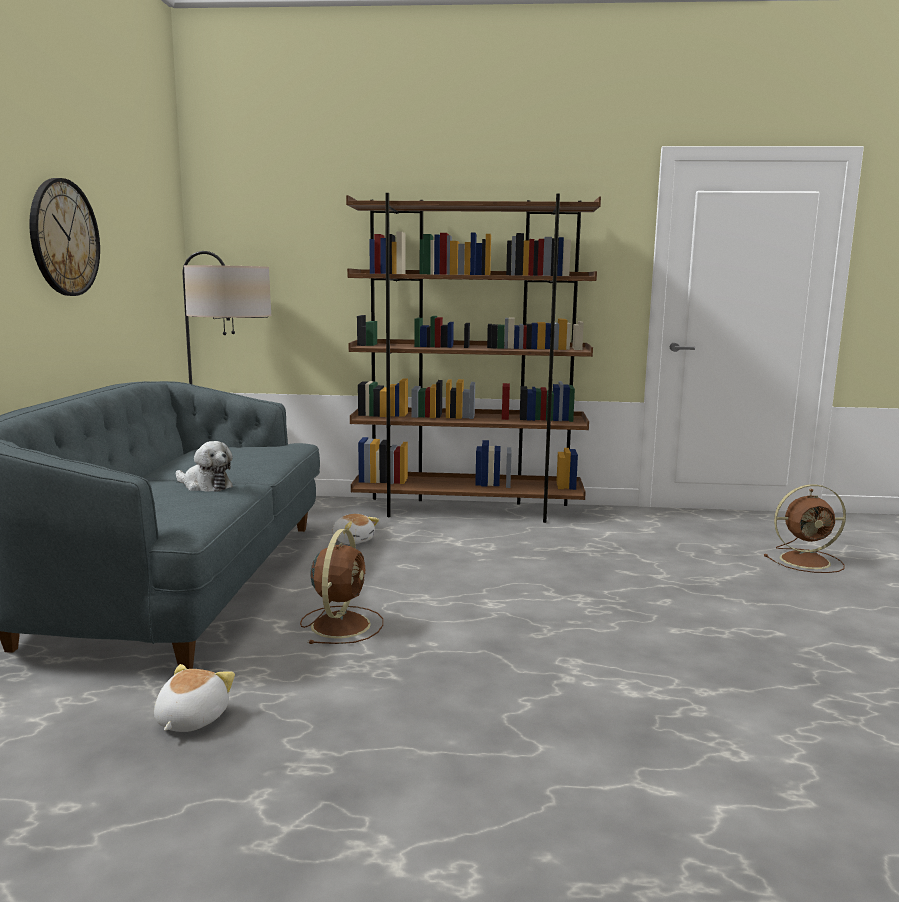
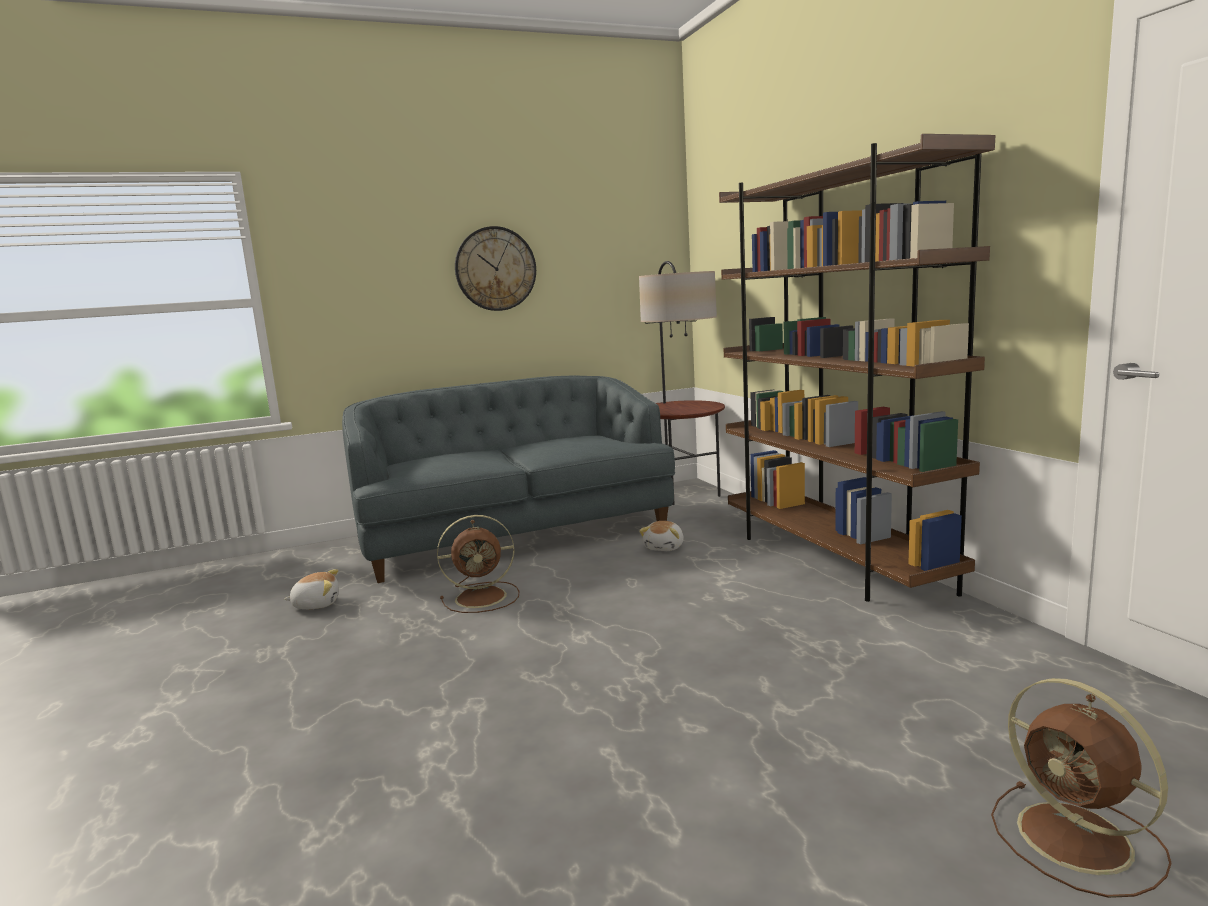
camera: 65 degrees right, 0 degrees up
(204, 486) = (482, 461): plush toy -> none

